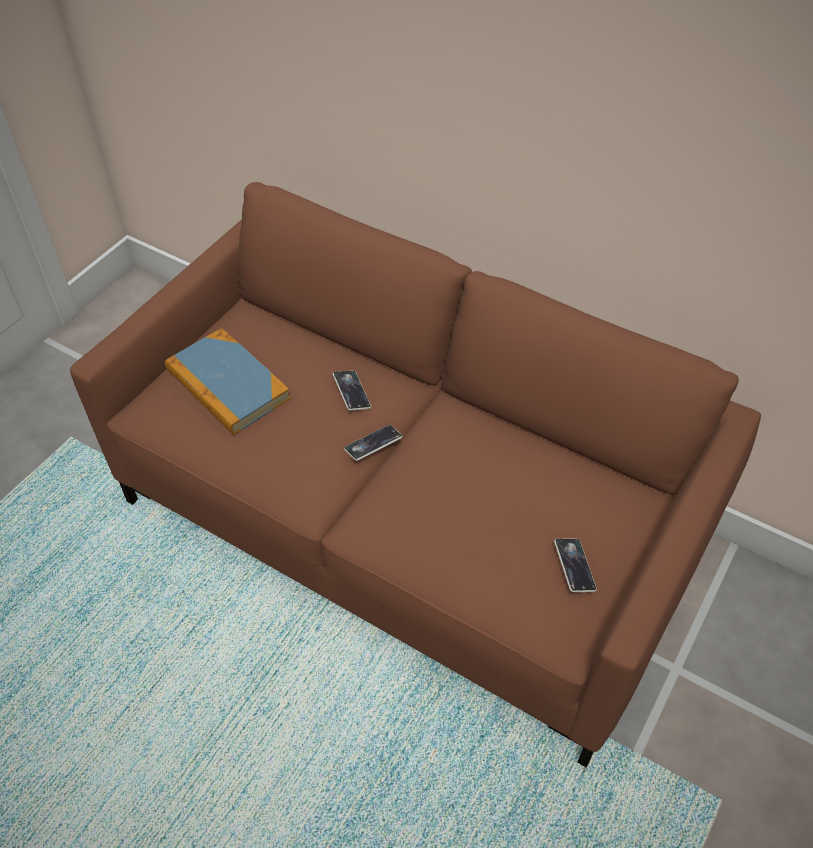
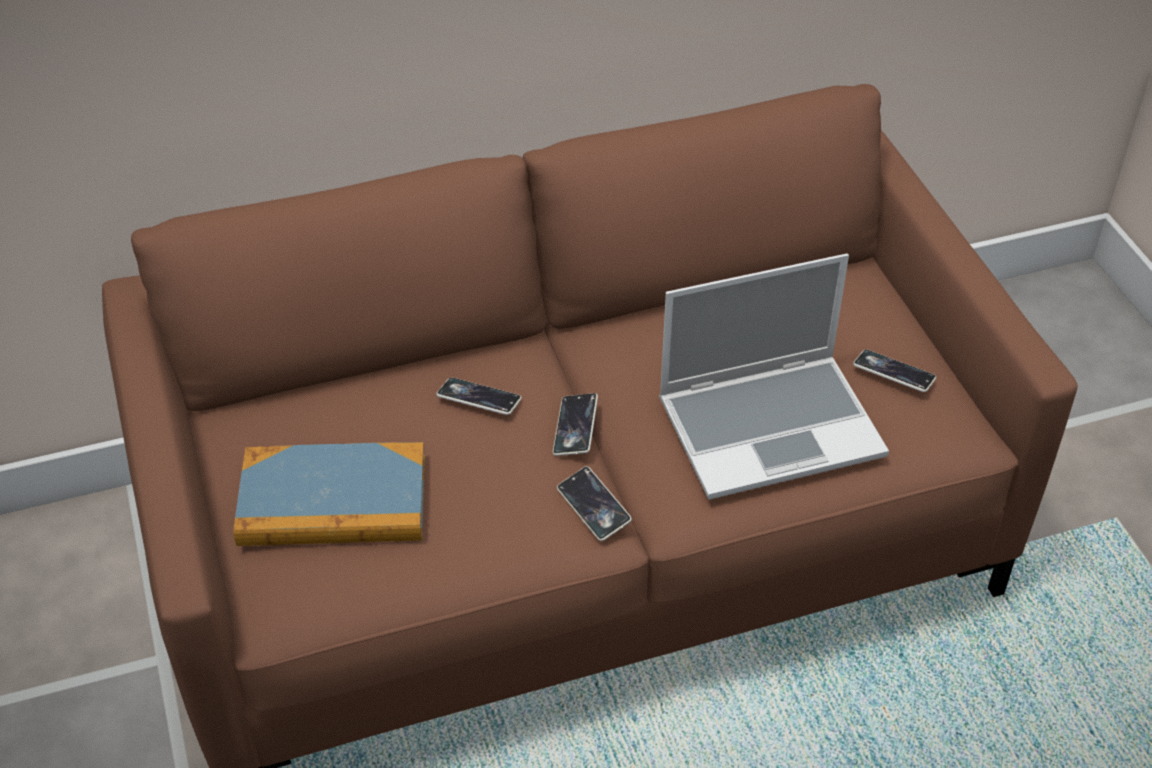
camera: 50 degrees left, 5 degrees down
(323, 490) = (593, 507): none -> phone
(464, 532) = (771, 426): none -> laptop

